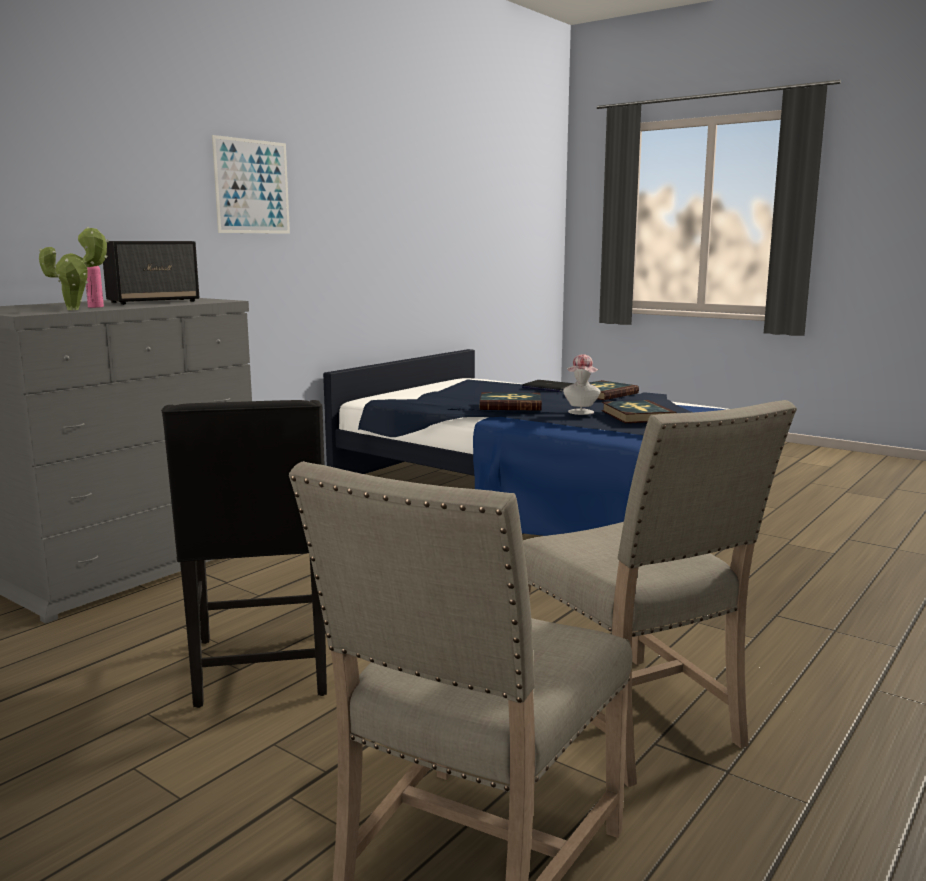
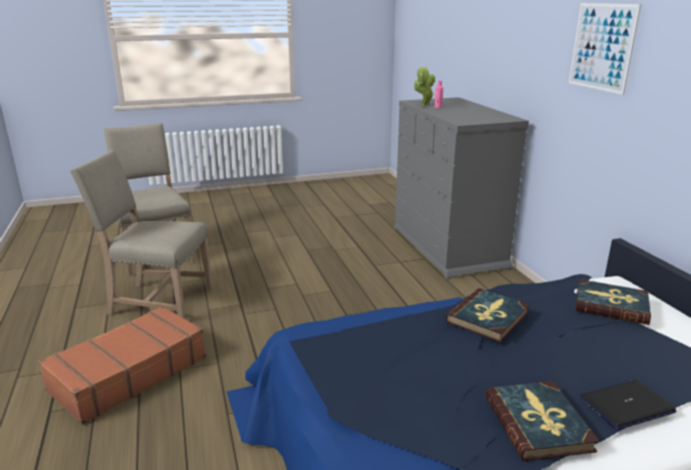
camera: 125 degrees right, 10 degrees up
(154, 302) = (466, 114): speaker -> none
(264, 668) = (300, 253): black chair -> none
(581, 413) = (415, 338): hat -> none
(637, 415) = (371, 366): book -> book (611, 305)
(773, 639) = (128, 373): none -> brown suitcase

